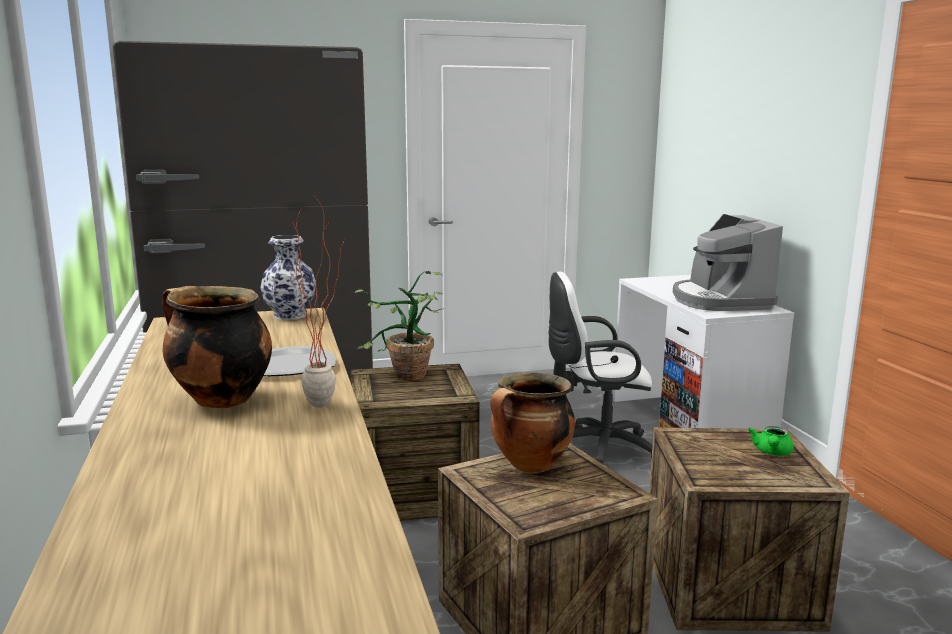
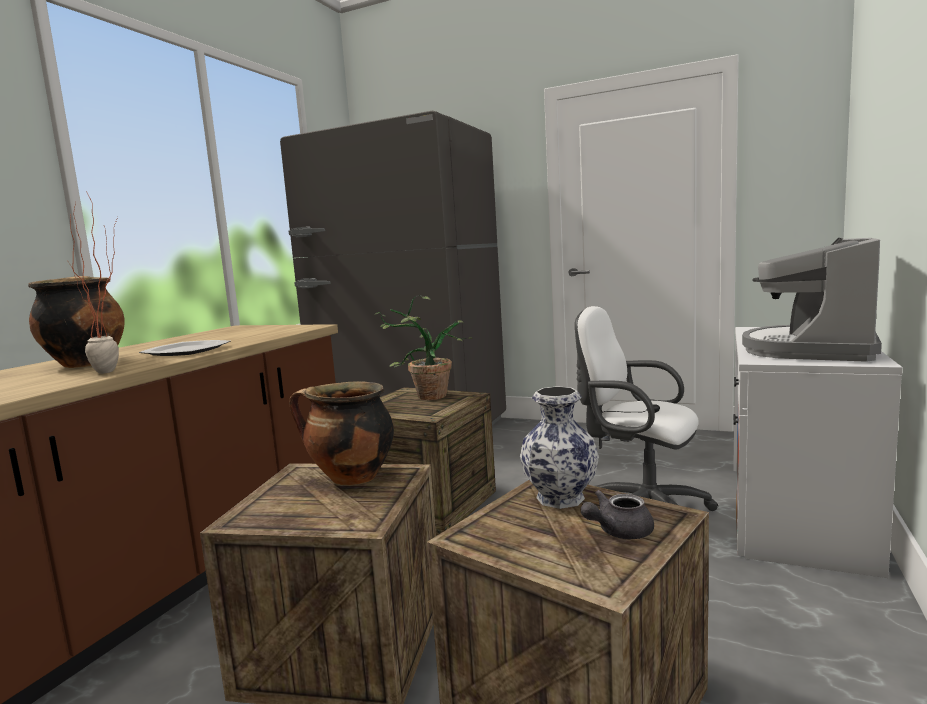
camera: 40 degrees right, 5 degrees down
(290, 316) = (299, 327): vase -> vase (560, 498)
(771, 452) = (618, 532): green teapot -> grey teapot

